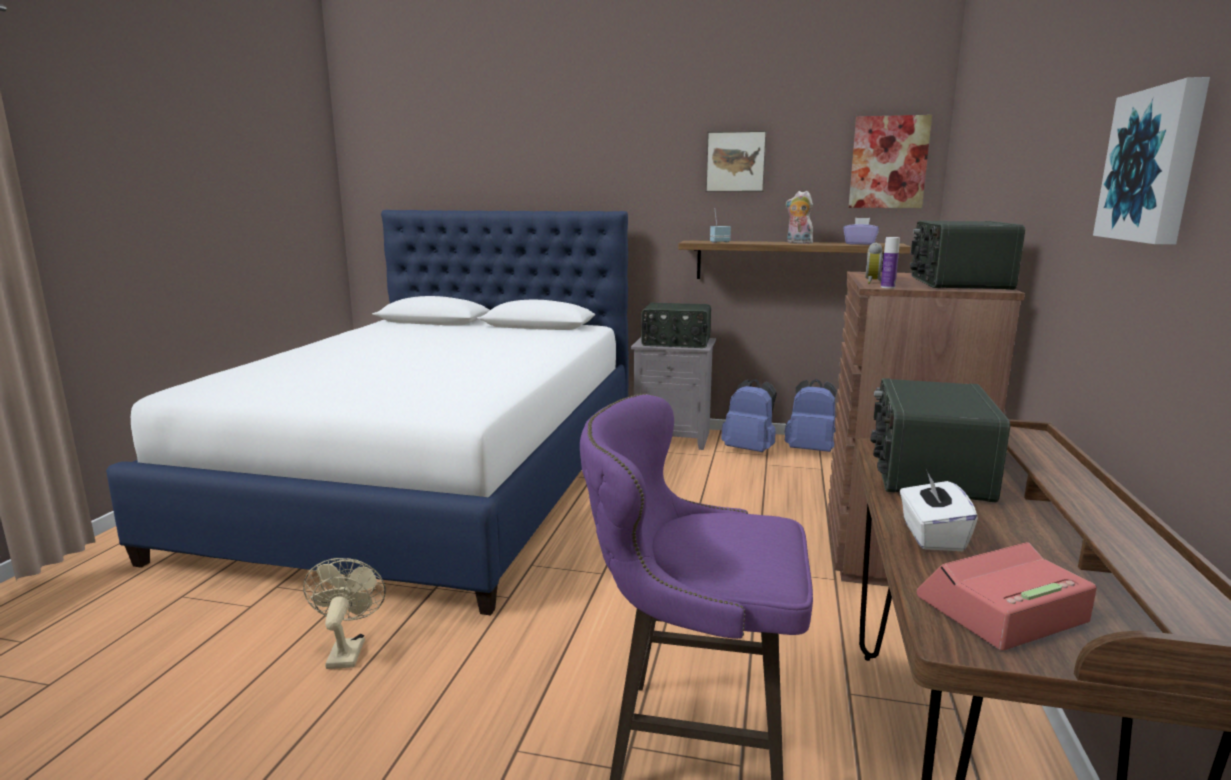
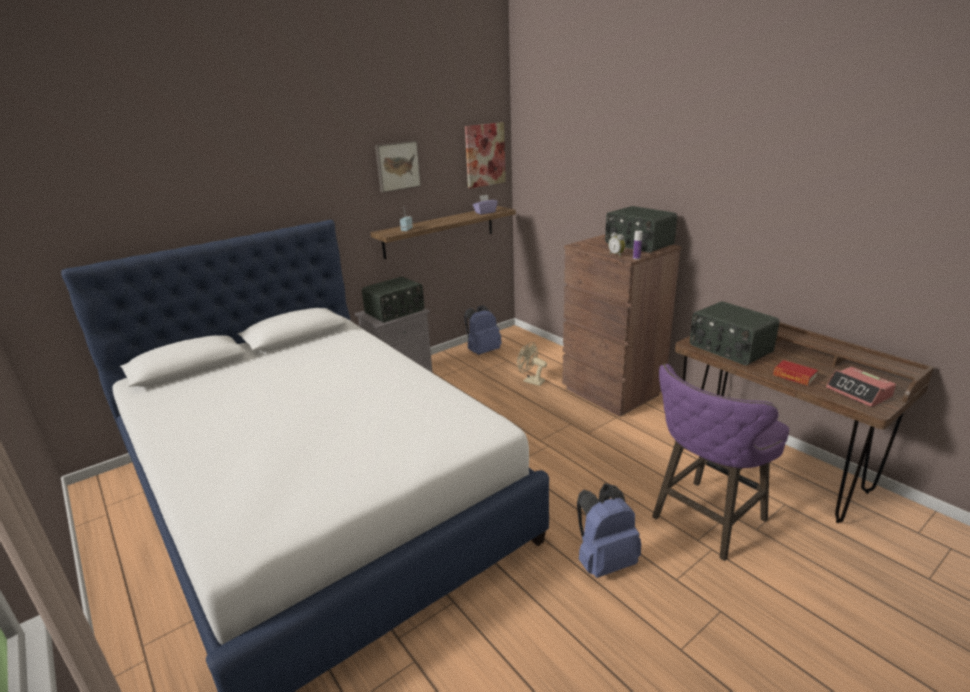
camera: 50 degrees left, 10 degrees up
(347, 650) = (526, 620): beige fan -> beige fan (531, 381)
(750, 450) = (455, 366): blue backpack -> blue backpack (604, 561)
(797, 243) = (454, 220): plush toy -> none
(931, 536) = (794, 376): white tissue box -> book
(1000, 610) = (859, 393): alarm clock -> alarm clock turned 45 degrees counterclockwise
(1154, 166) = (792, 201): picture -> none

